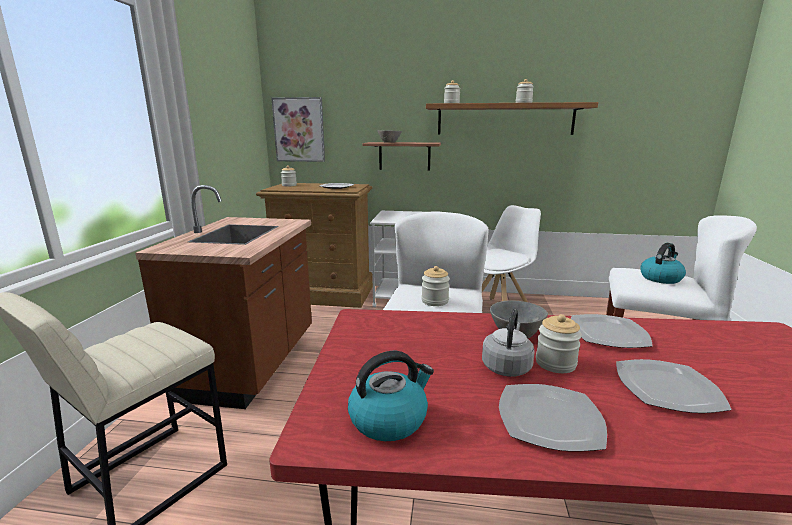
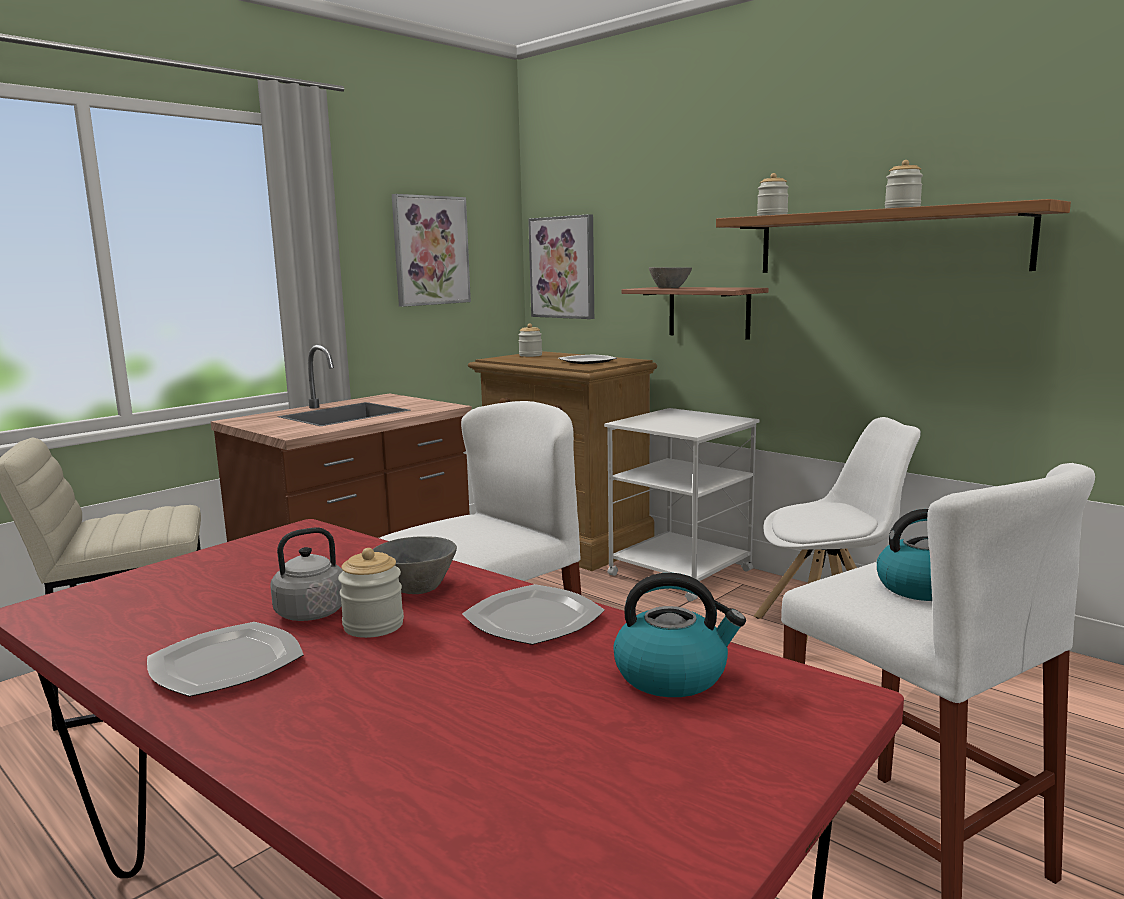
camera: 35 degrees right, 5 degrees down
(226, 116) = (430, 250): none -> picture
(389, 419) = (113, 615): kettle -> kettle (672, 675)
(435, 301) = (450, 537): jar -> none
(667, 388) = (425, 688): plate -> none

